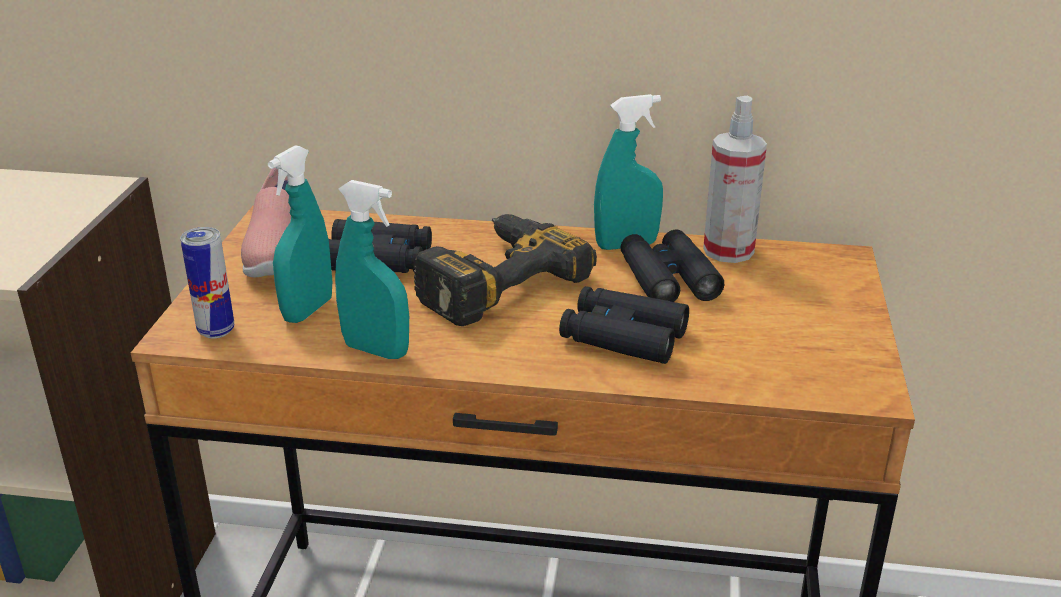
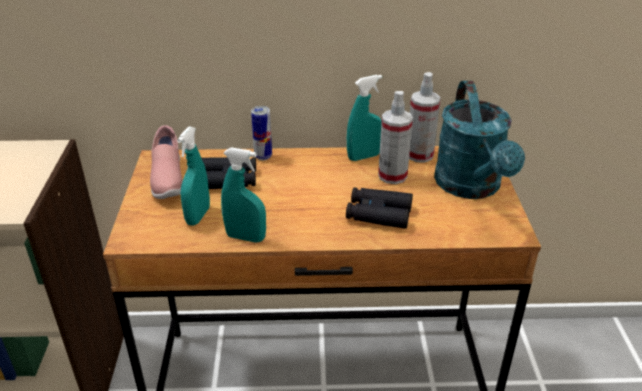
camera: 10 degrees left, 5 degrees up
(216, 331) = (149, 235): can -> can (263, 156)
(491, 279) = (296, 185): power drill -> none
(668, 279) = (392, 176): black binoculars -> spray bottle
(809, 310) = (471, 187): none -> turquoise watering can

